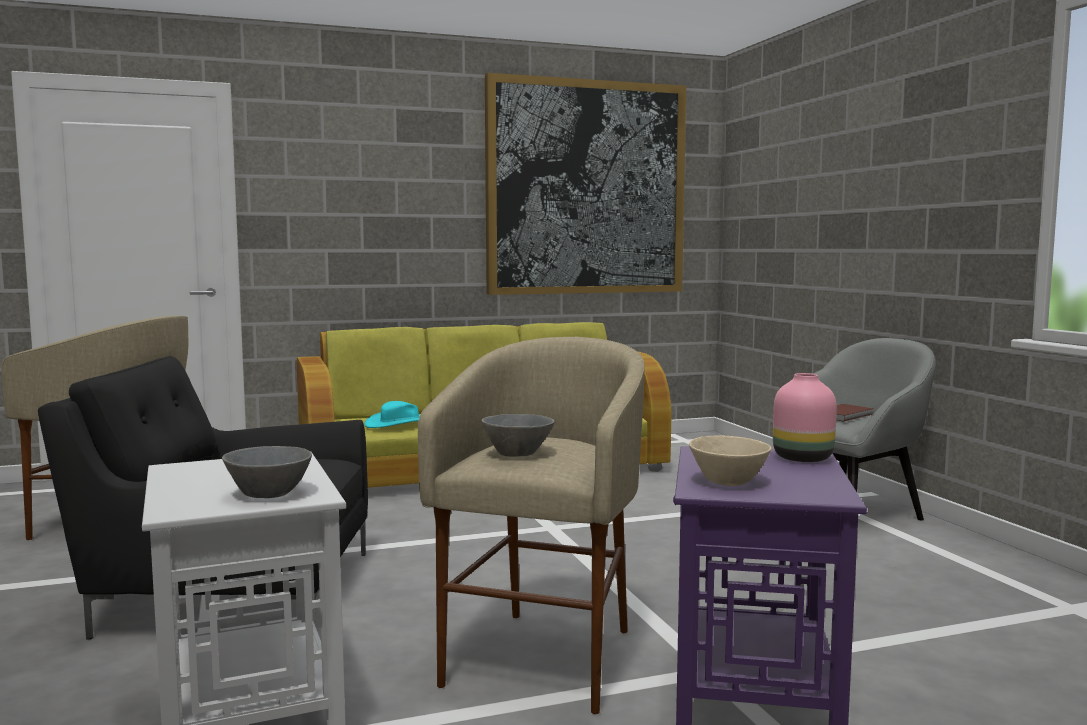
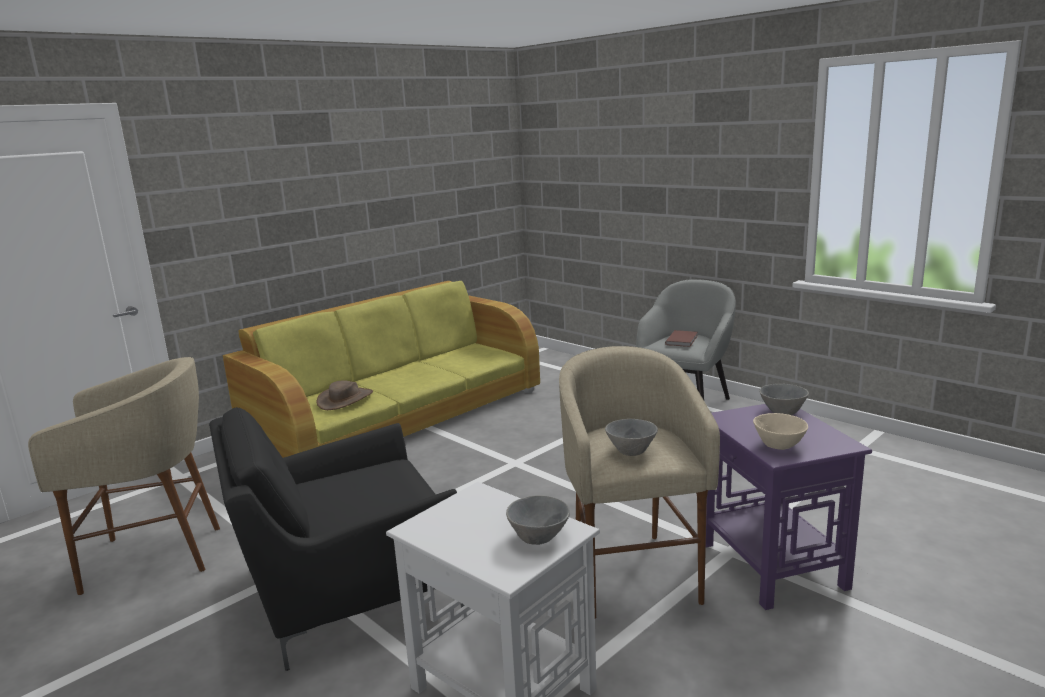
camera: 25 degrees left, 10 degrees up
(400, 423) = (345, 399): turquoise hat -> brown hat
(586, 188) = (429, 168): picture -> none
(804, 458) = (782, 411): pink vase -> grey bowl

